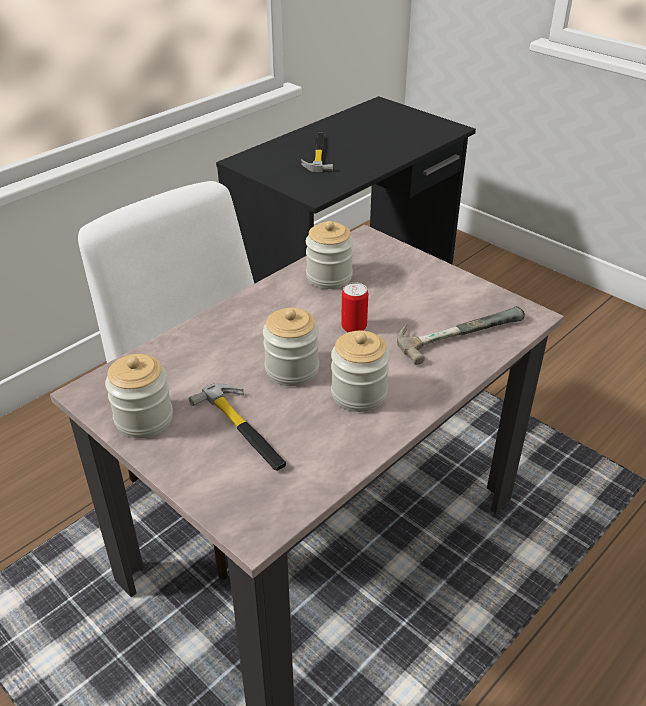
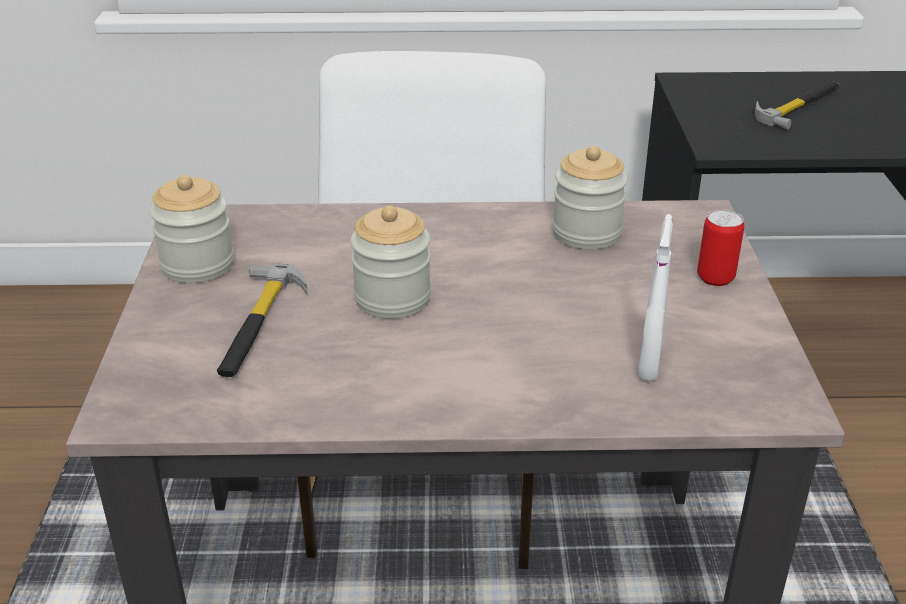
camera: 45 degrees right, 5 degrees down
(354, 327) = (527, 295): can -> can (715, 278)
(358, 394) = (418, 360): jar -> none
(457, 330) = (649, 365): hammer -> white spray bottle

